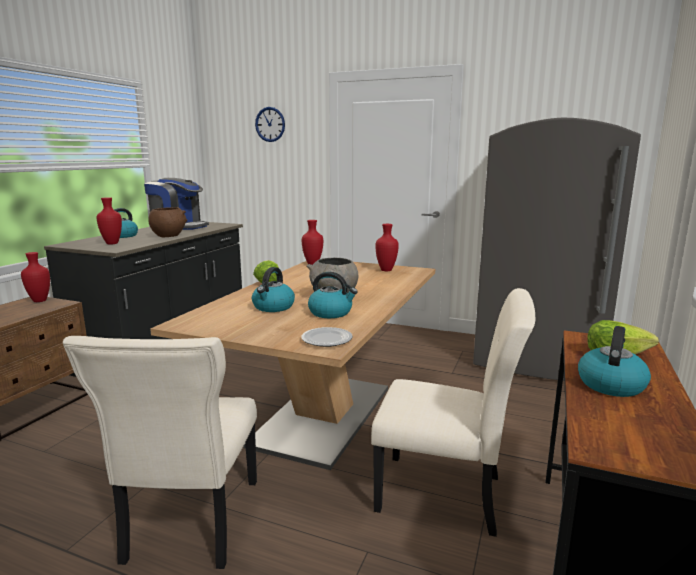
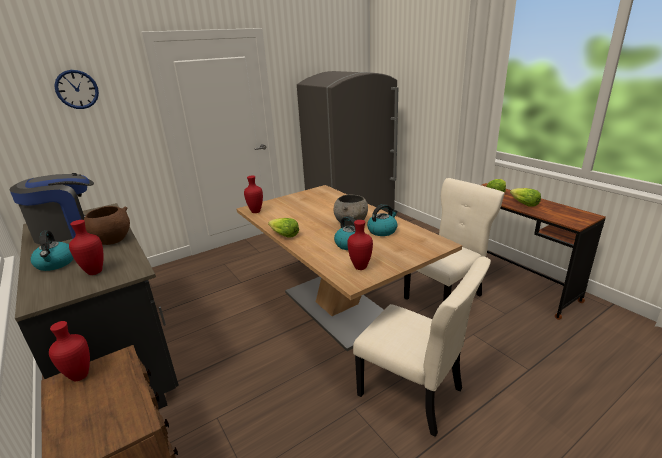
camera: 55 degrees left, 10 degrees up
(327, 339) = (430, 242): plate -> none
(387, 270) = (310, 196): red vase -> red vase (360, 267)
(610, 384) = (523, 204): kettle -> lettuce

